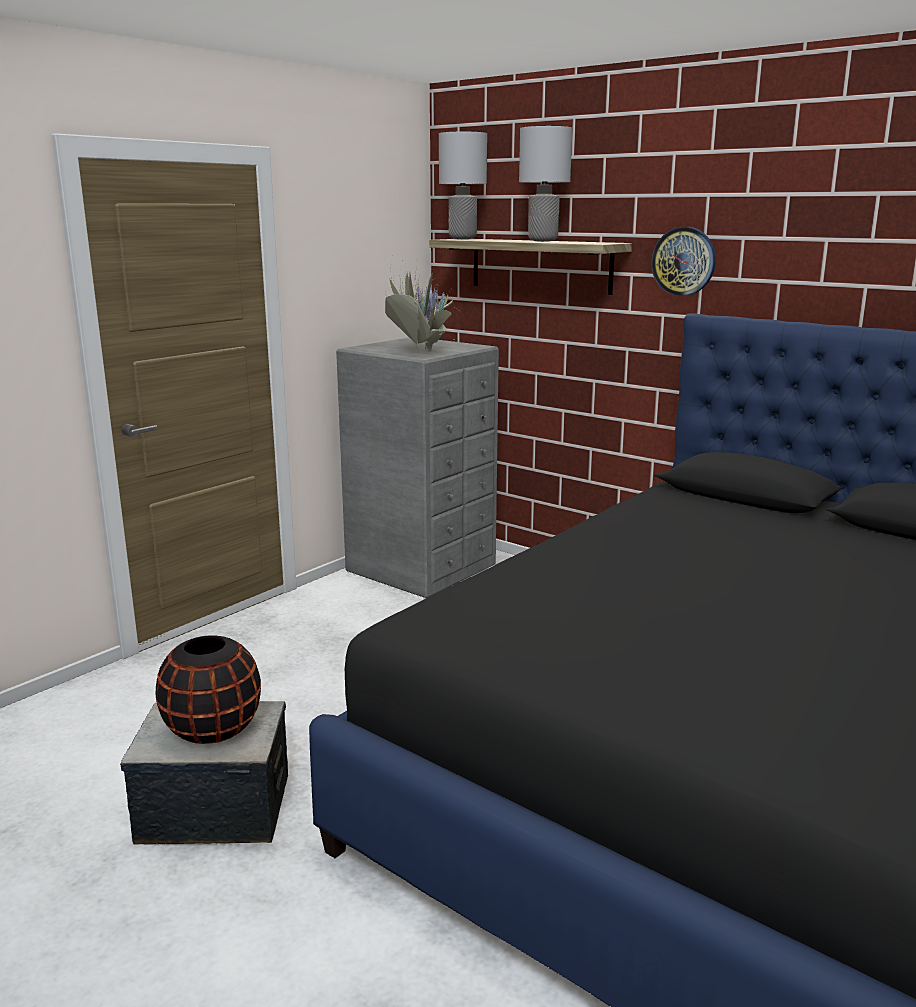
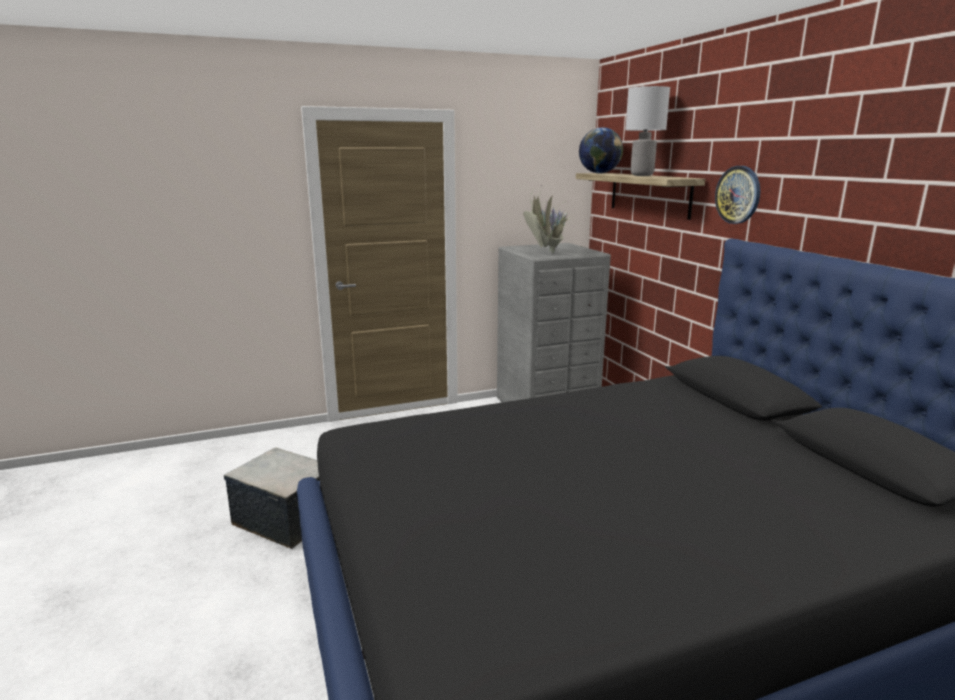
camera: 30 degrees right, 0 degrees up
(213, 730) = (281, 471): black vase -> none
(462, 239) = (599, 173): grey table lamp -> globe

